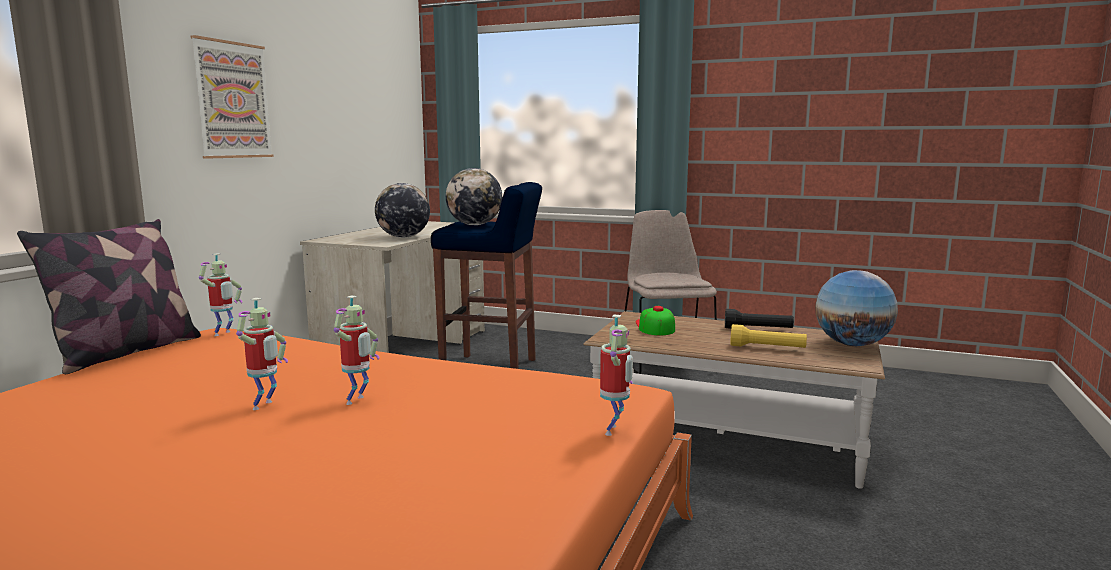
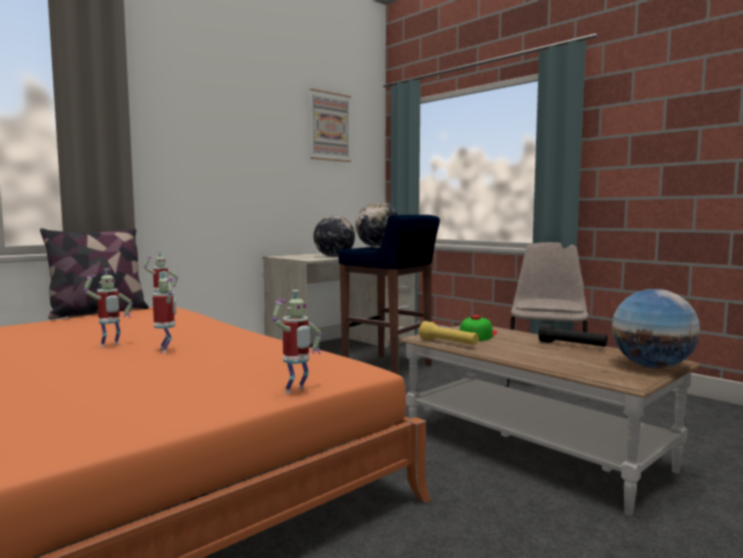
camera: 25 degrees right, 5 degrees down
(232, 100) = (214, 154): picture -> picture (329, 126)
(357, 401) = (166, 350): toy robot -> toy robot turned 75 degrees counterclockwise
(767, 348) = (554, 359): yellow flashlight -> yellow flashlight (448, 343)

